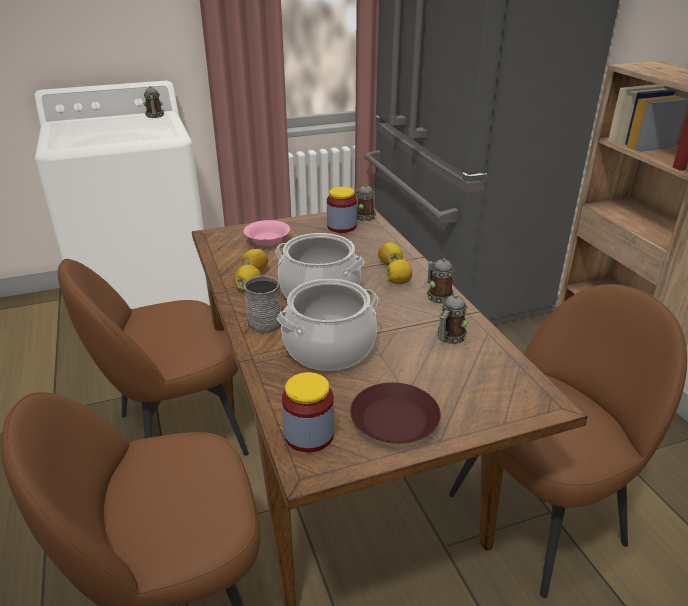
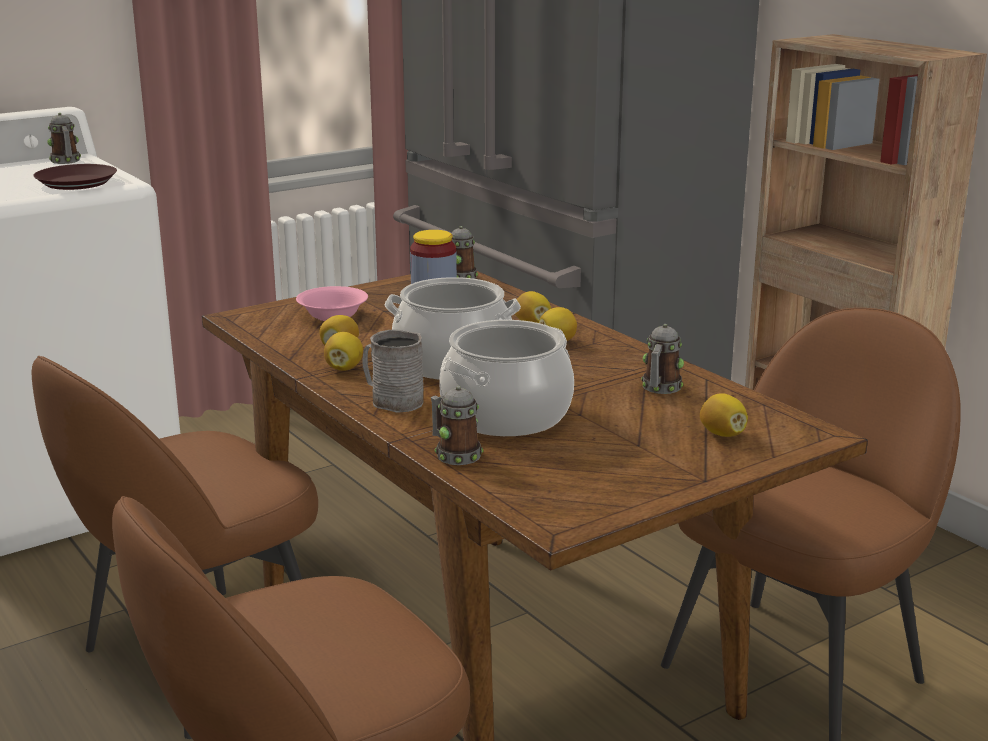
camera: 15 degrees left, 10 degrees down
(309, 435) = (537, 496): jar -> none
(395, 420) = (639, 469): brown plate -> brown plate (77, 183)
(437, 296) = (619, 350): mug -> mug (454, 454)
(474, 392) = (722, 434): none -> lemon

